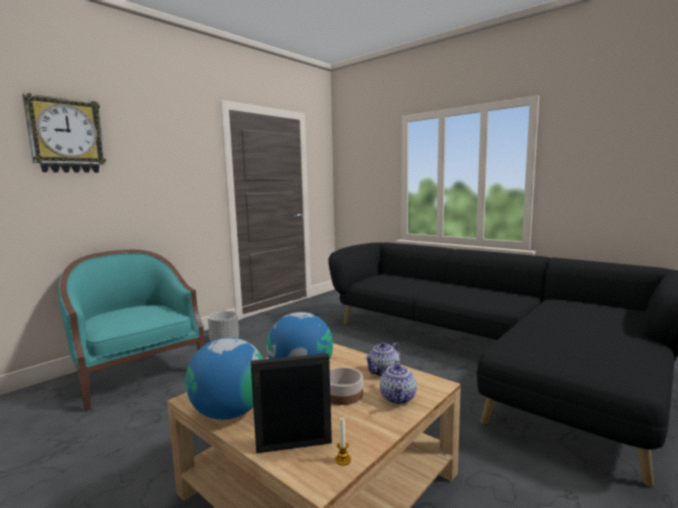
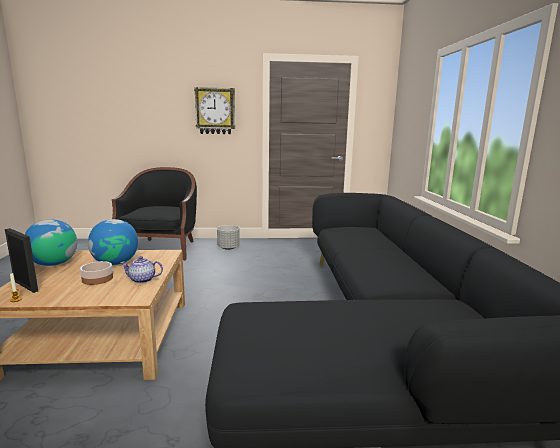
camera: 45 degrees right, 5 degrees up
(66, 136) = (147, 90): wall clock -> wall clock (215, 111)
(138, 373) = (161, 249): turquoise armchair -> black armchair
(398, 398) = (105, 293): teapot -> none

